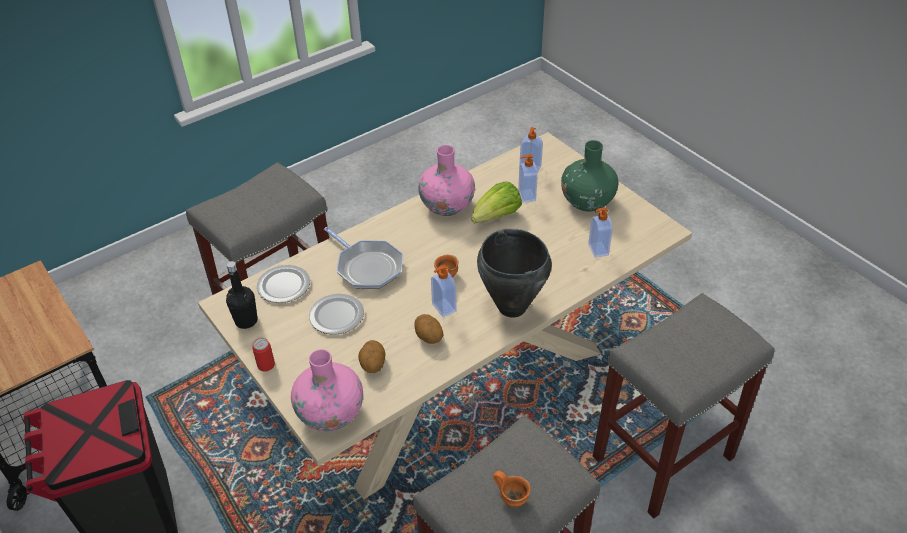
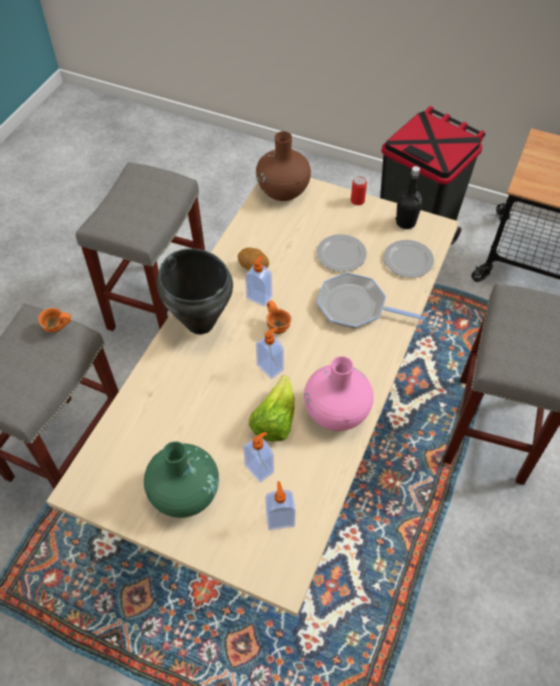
camera: 150 degrees right, 10 degrees up
(331, 413) = (283, 191): pink vase -> brown vase
(372, 365) = (281, 231): potato -> none
(512, 497) = (130, 198): orange mug -> orange mug (57, 329)
(597, 250) = (146, 424): soap dispenser -> soap dispenser (270, 367)

